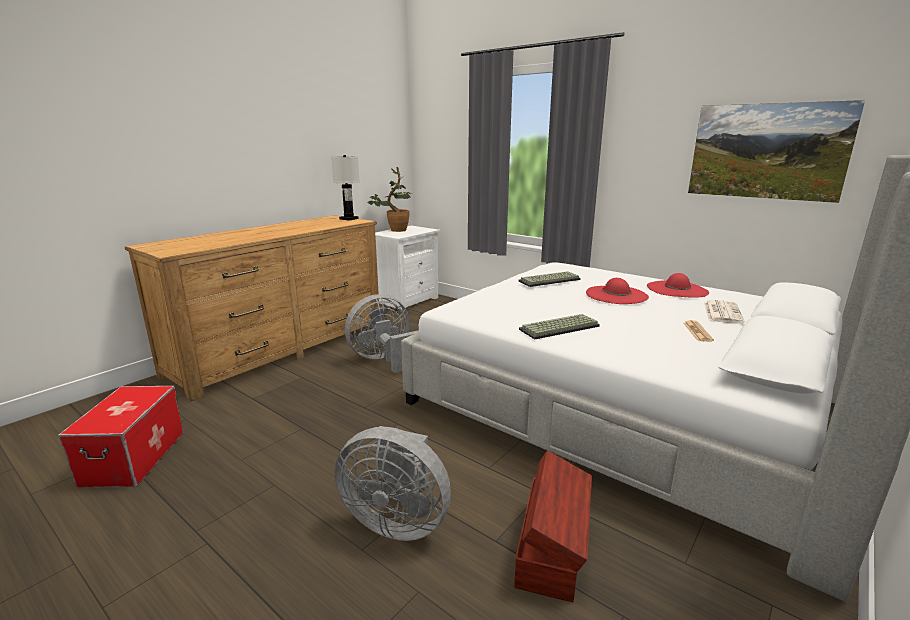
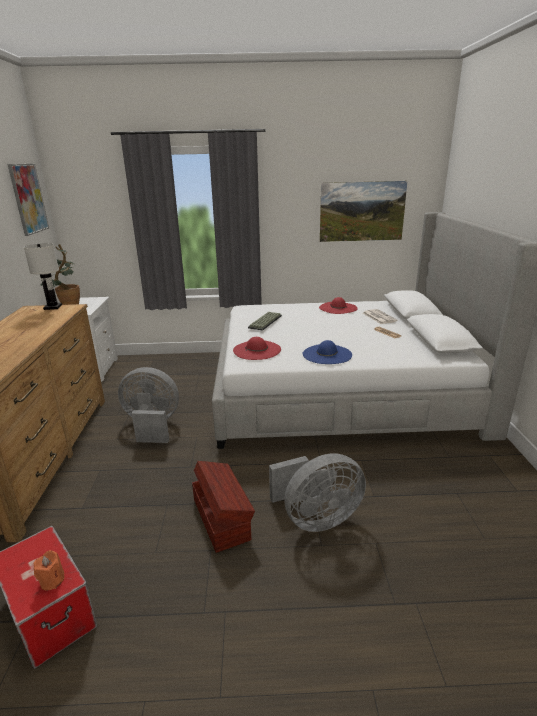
camera: 40 degrees left, 5 degrees up
(113, 420) = (52, 580): none -> orange candle
(379, 120) = (28, 199): none -> picture
(385, 360) = (152, 426): grey fan -> grey fan turned 75 degrees clockwise
(552, 547) = (399, 482): brown storage box -> brown storage box (222, 518)
(559, 328) = (327, 354): keyboard -> blue hat
(616, 295) = (318, 321): red hat -> red hat (257, 350)

